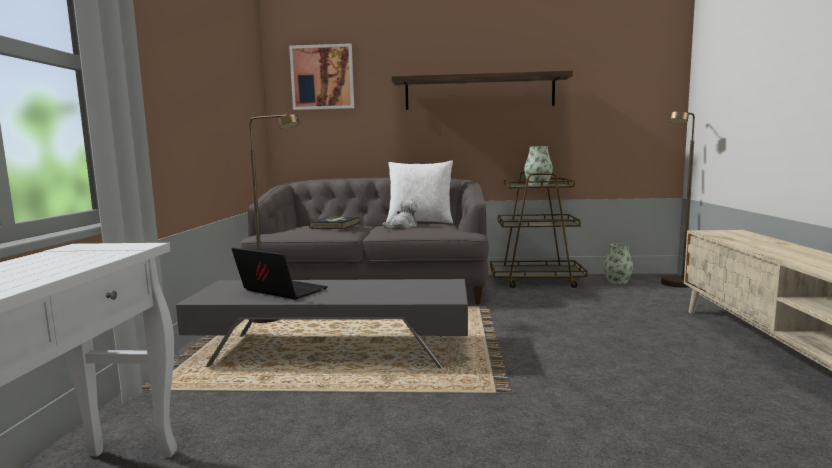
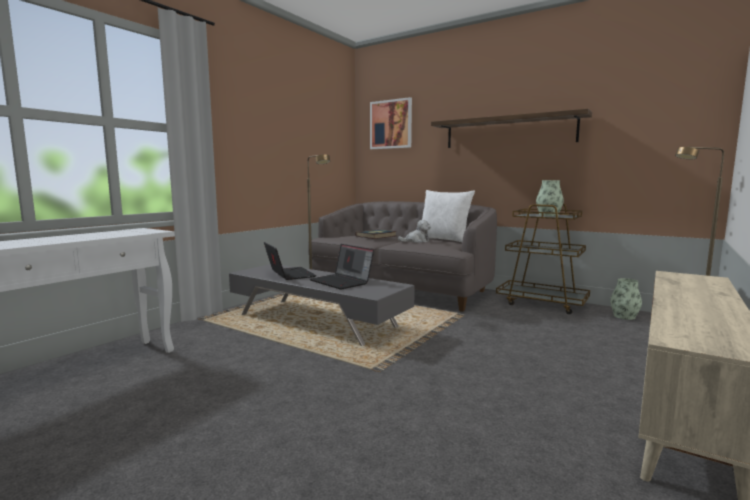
camera: 30 degrees right, 0 degrees up
(376, 289) = (342, 282): none -> laptop

